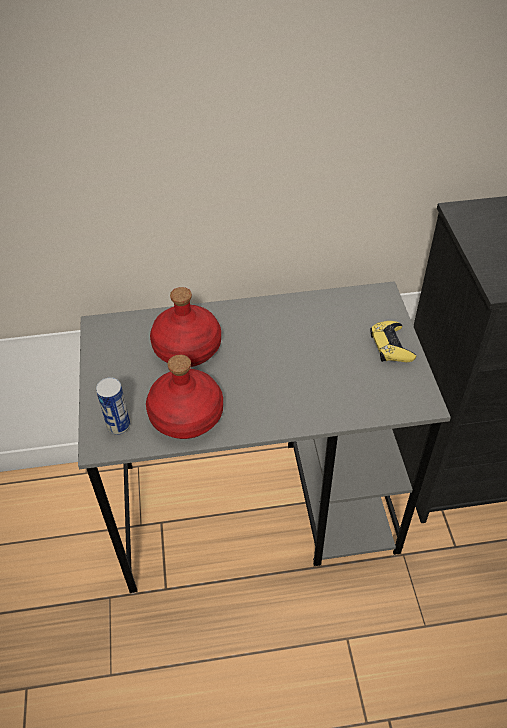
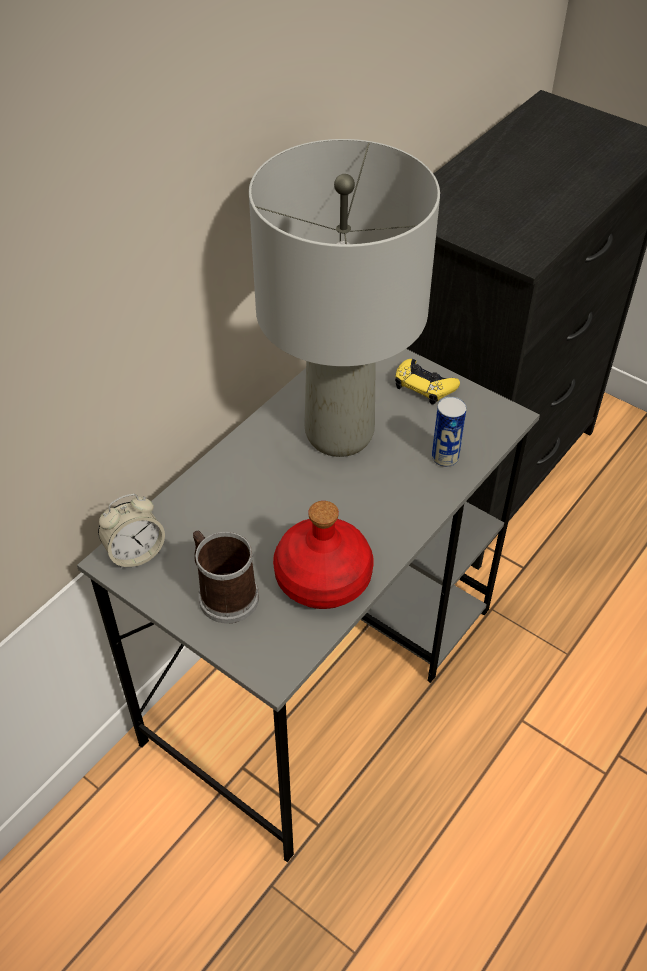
camera: 45 degrees left, 0 degrees up
(112, 330) = (135, 553): none -> alarm clock
(118, 426) = (269, 638): can -> can (445, 457)
(127, 384) = (223, 593): none -> mug
(187, 347) = (239, 514): red bottle -> none
(299, 339) = (338, 433): none -> grey table lamp

